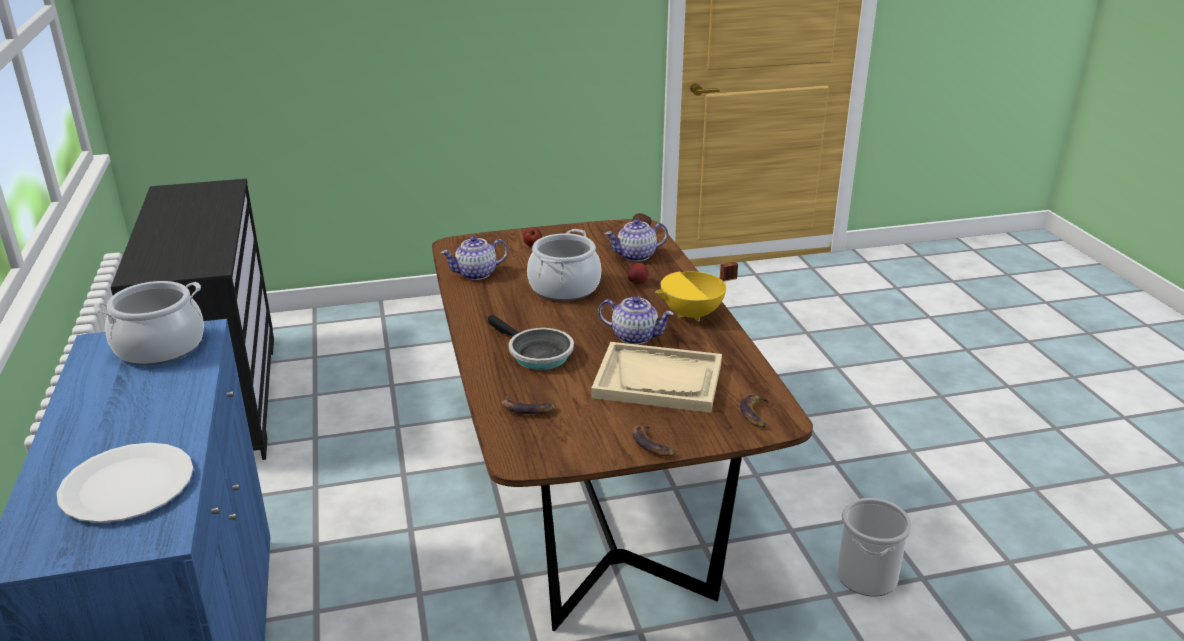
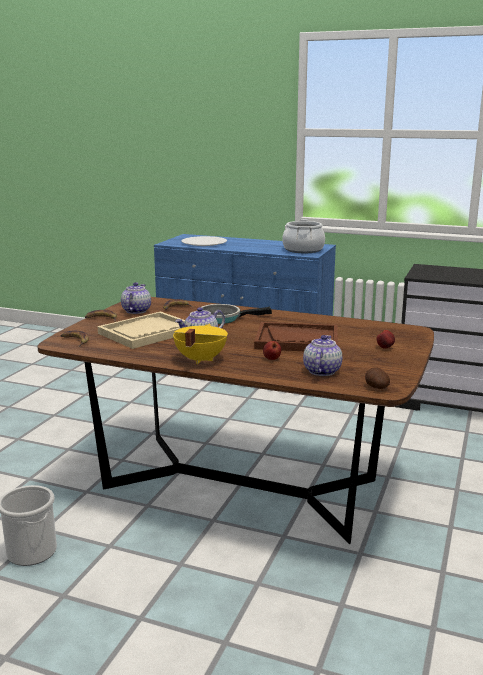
camera: 125 degrees right, 10 degrees down
(476, 274) = (352, 326): teapot -> teapot (136, 311)
(564, 288) = (297, 340): cooking pot -> brown tray

